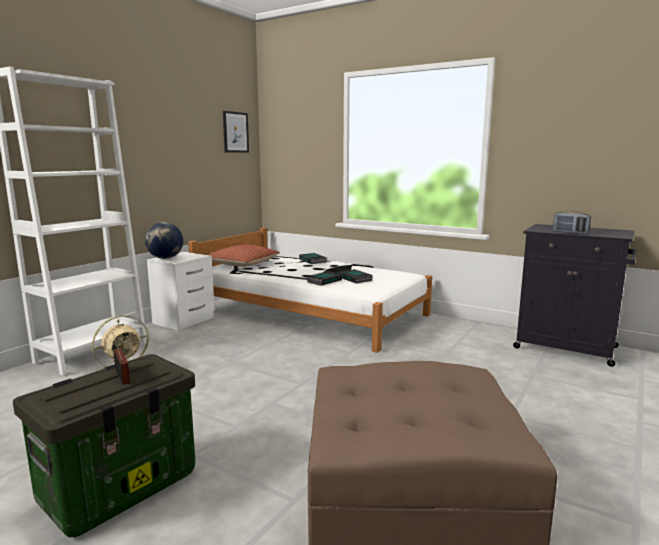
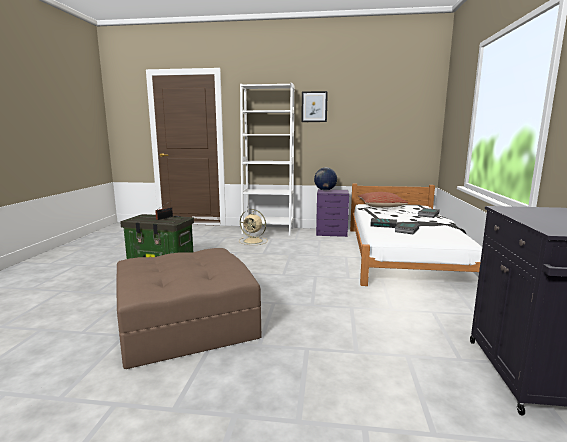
camera: 65 degrees right, 0 degrees up
(185, 320) = (332, 233): white nightstand -> purple nightstand
(235, 132) = (414, 107): picture -> picture (314, 106)
(570, 233) = (519, 216): radio -> none

